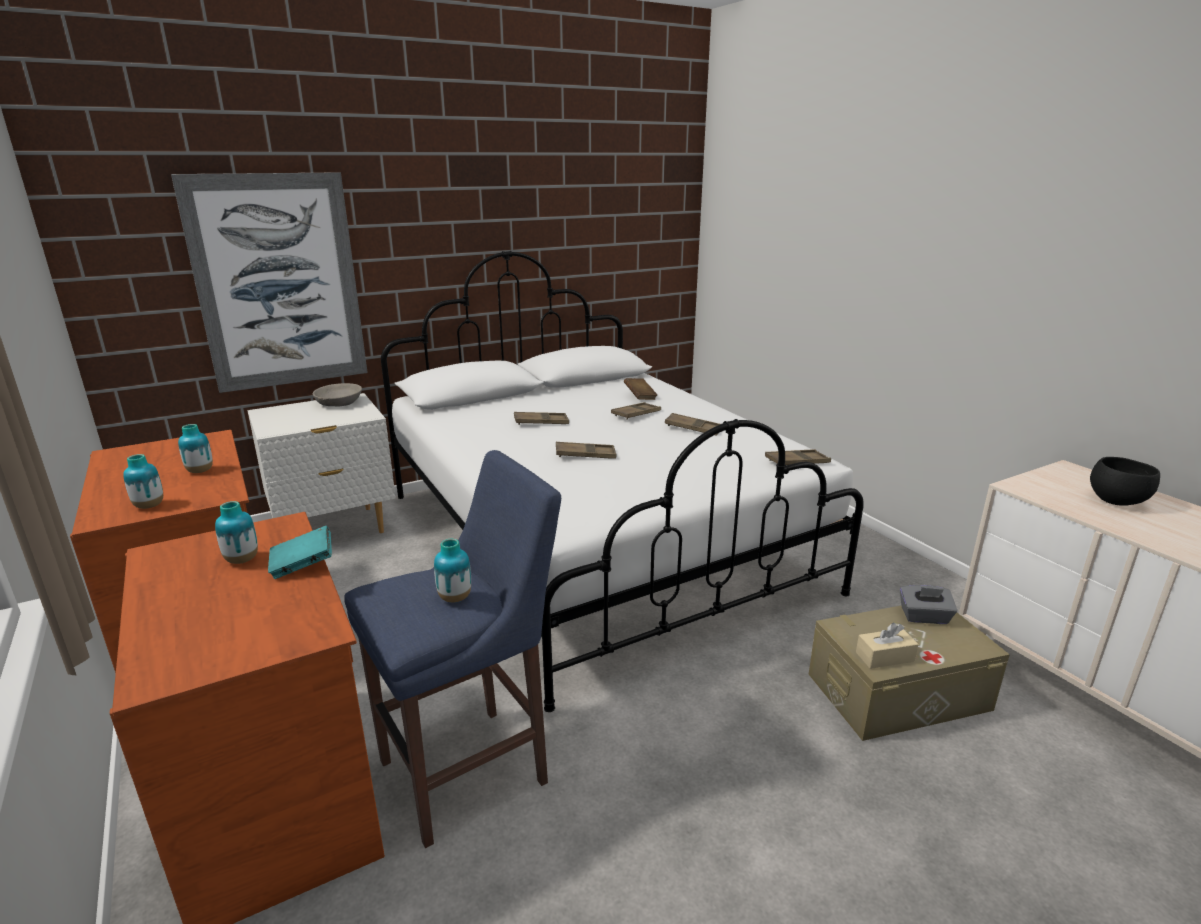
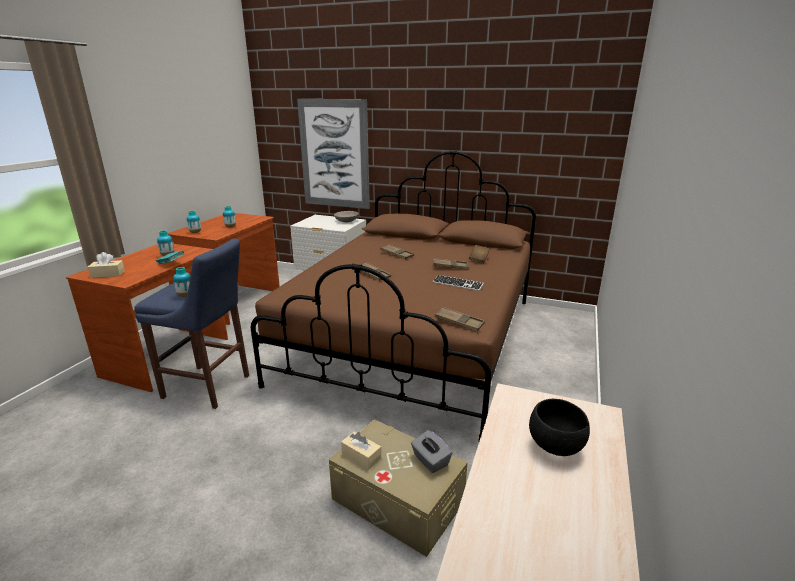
camera: 50 degrees right, 0 degrees up
(222, 647) = (108, 274): none -> beige tissue box
(595, 540) = (415, 339): white bed -> brown bed
(693, 428) = (457, 284): brown tray -> keyboard

